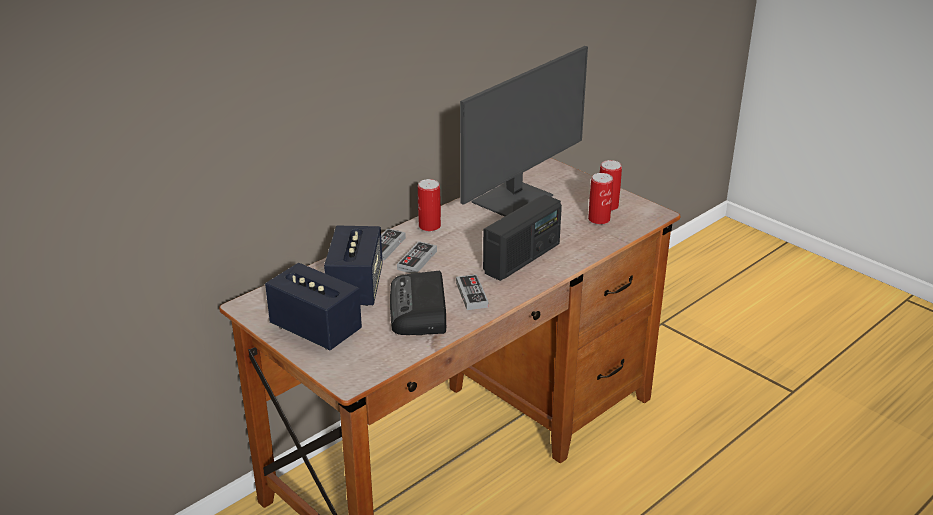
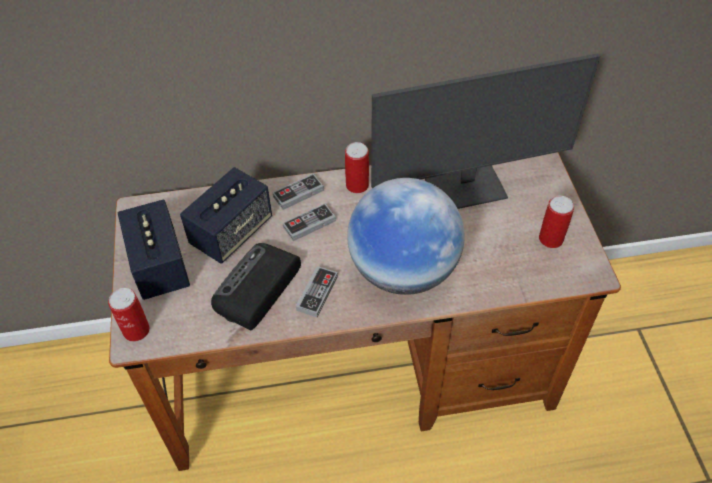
camera: 35 degrees right, 20 degrees up
(522, 258) = (403, 270): radio -> globe
(599, 219) = (525, 254): can -> can (136, 330)

